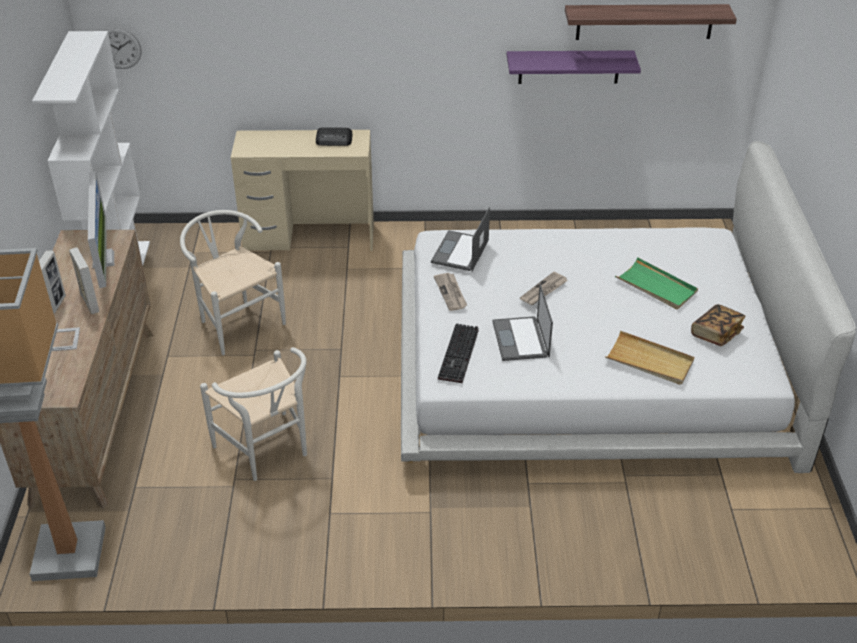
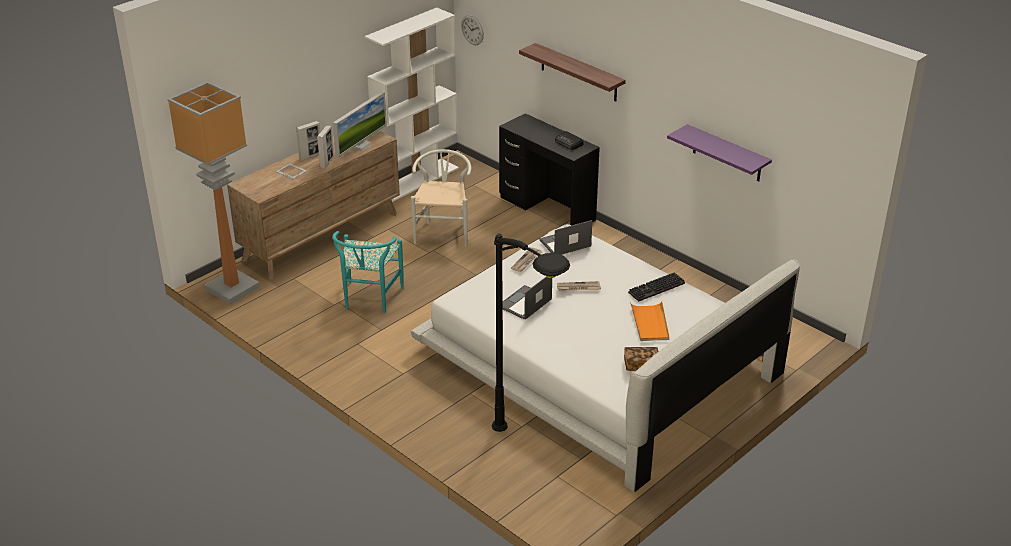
camera: 45 degrees right, 5 degrees down
(267, 452) = (369, 300): white chair -> turquoise chair
(309, 236) = (547, 209): beige desk -> black desk
(459, 355) = (480, 292): keyboard -> keyboard (656, 289)
(644, 21) = (779, 139): shelf -> shelf (578, 72)
(649, 361) = (575, 354): beige tray -> none
(656, 286) = (650, 323): green tray -> orange tray
(675, 502) = (532, 452): none -> black floor lamp

